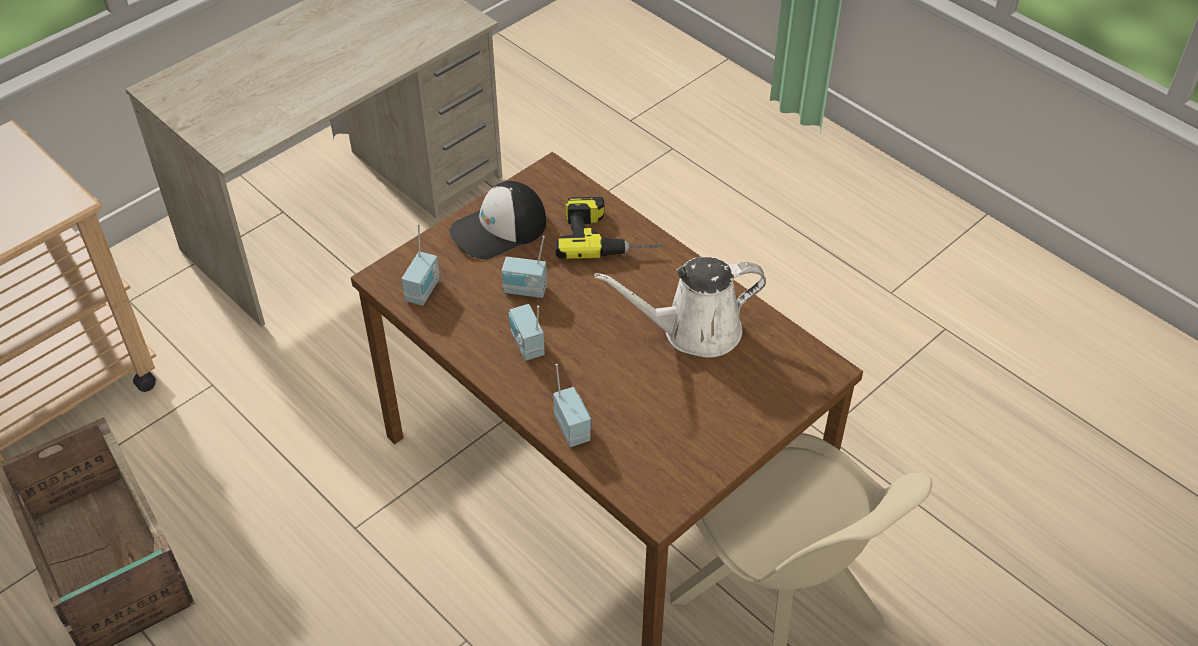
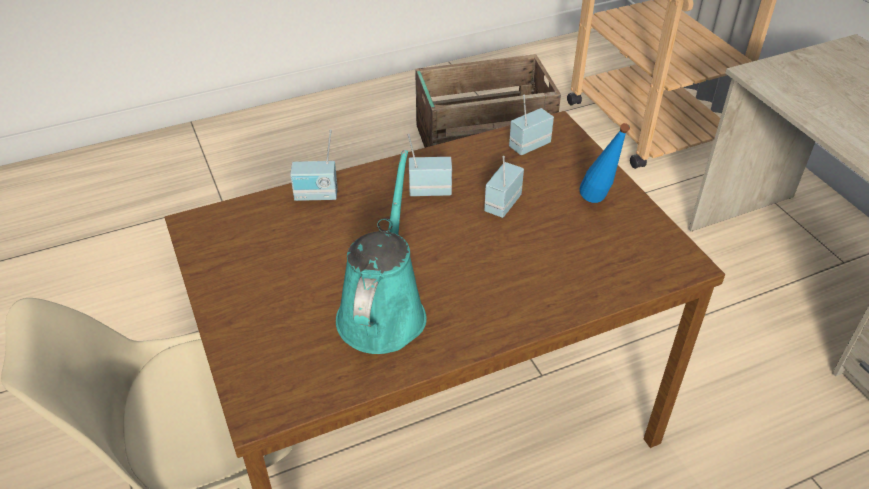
camera: 110 degrees right, 5 degrees down
(424, 291) = (528, 145): radio -> radio turned 105 degrees clockwise
(499, 229) = (597, 205): cap -> blue bottle
(608, 235) = (561, 282): power drill -> none
(693, 331) = (383, 311): white watering can -> turquoise watering can

